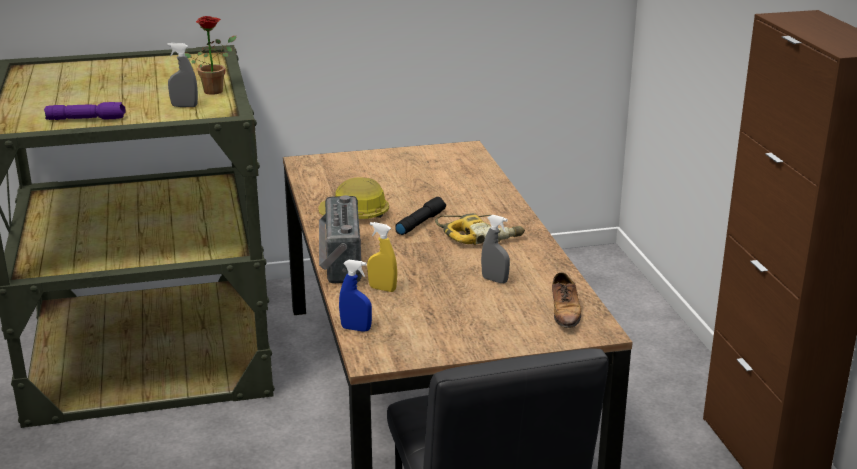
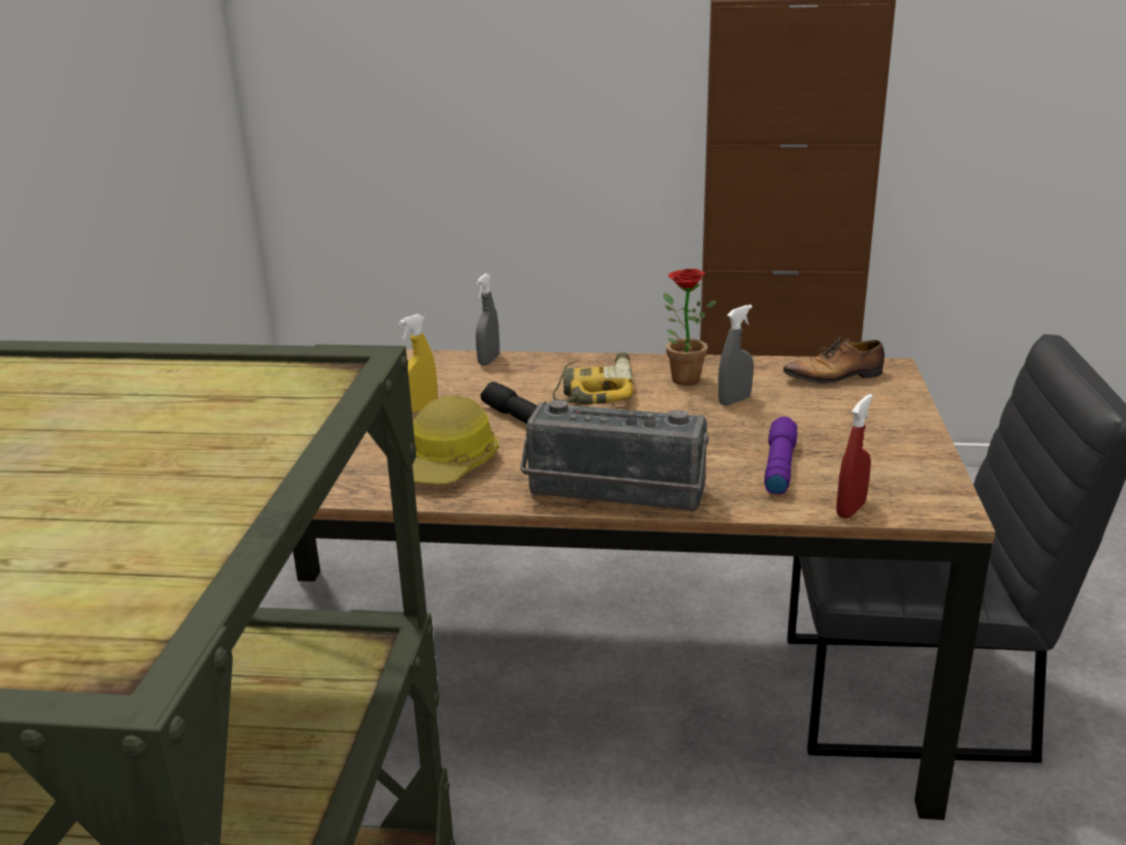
camera: 70 degrees left, 0 degrees up
(87, 119) = (171, 520): purple flashlight -> purple flashlight (778, 466)
(184, 106) = (228, 405): grey spray bottle -> grey spray bottle (489, 360)
(216, 90) = (164, 372): potted plant -> potted plant (680, 378)
(356, 329) = (851, 509): blue spray bottle -> red spray bottle
(382, 289) = (728, 475): yellow spray bottle -> yellow spray bottle (421, 408)
(565, 312) = (835, 377): shoe -> shoe turned 150 degrees clockwise

